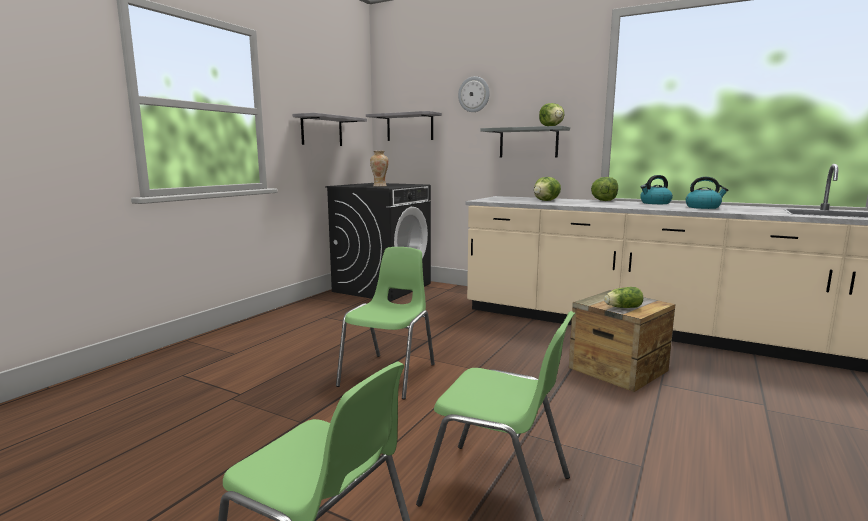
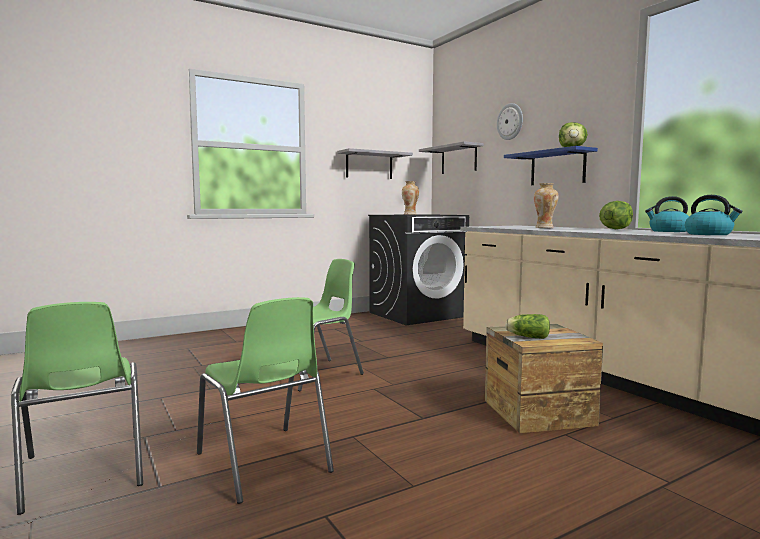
camera: 30 degrees right, 5 degrees down
(528, 143) = (557, 168): grey shelf -> blue shelf
(546, 201) = (545, 228): lettuce -> vase

